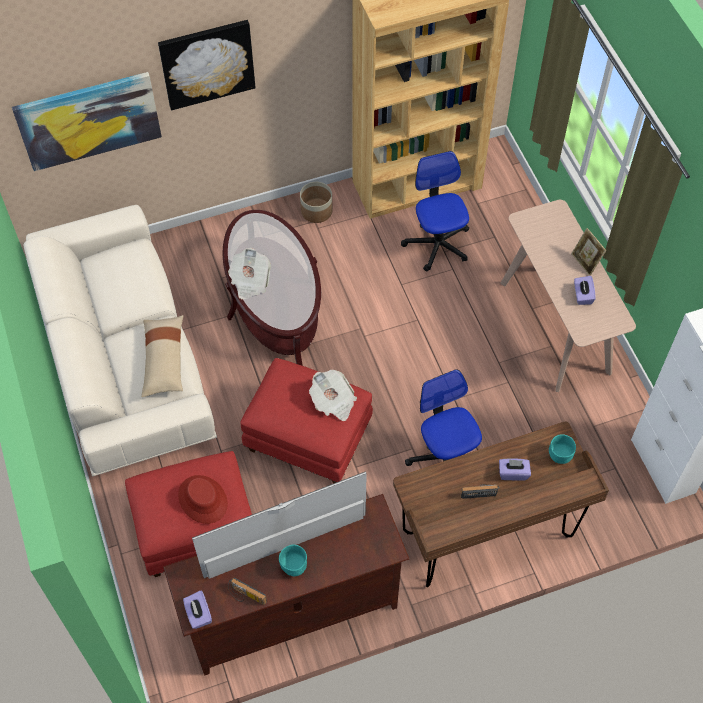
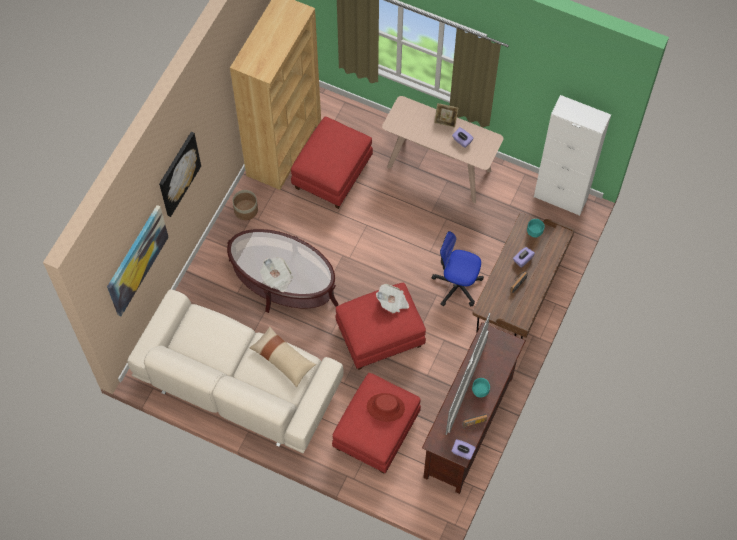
camera: 45 degrees left, 5 degrees up
(437, 244) = (332, 173): office chair -> red ottoman

